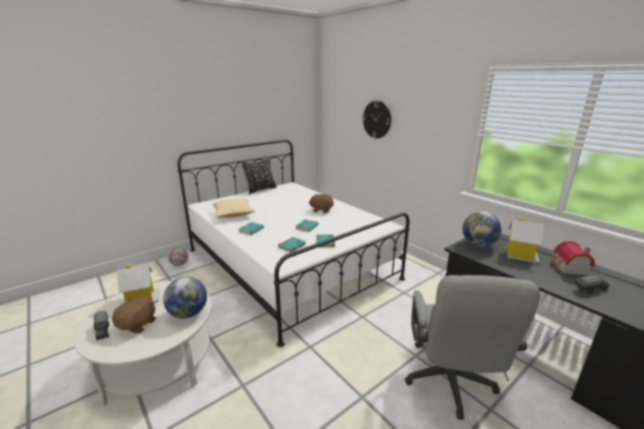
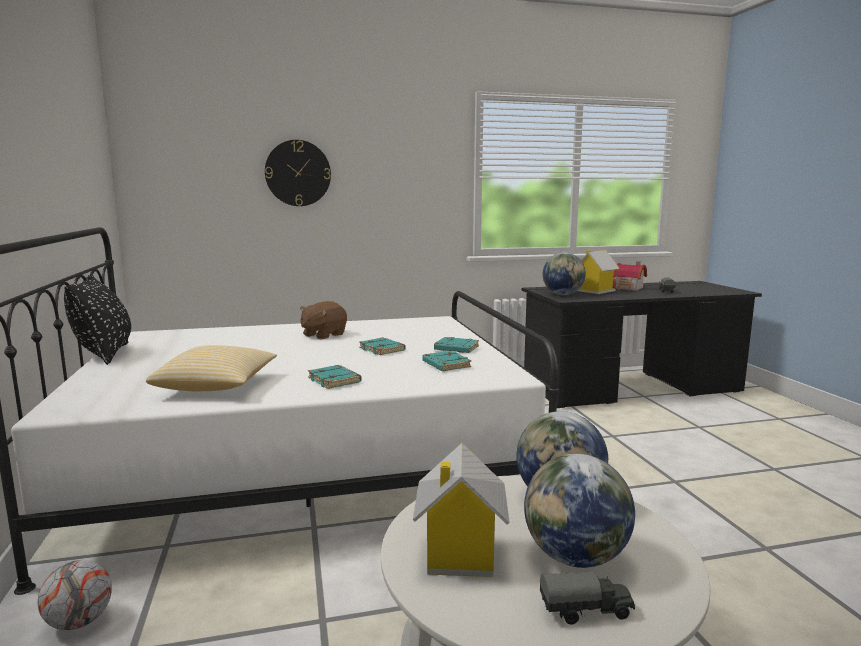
camera: 65 degrees left, 10 degrees down
(138, 324) = (575, 558): brown plush toy -> globe
(450, 384) = (663, 433): grey office chair -> none

